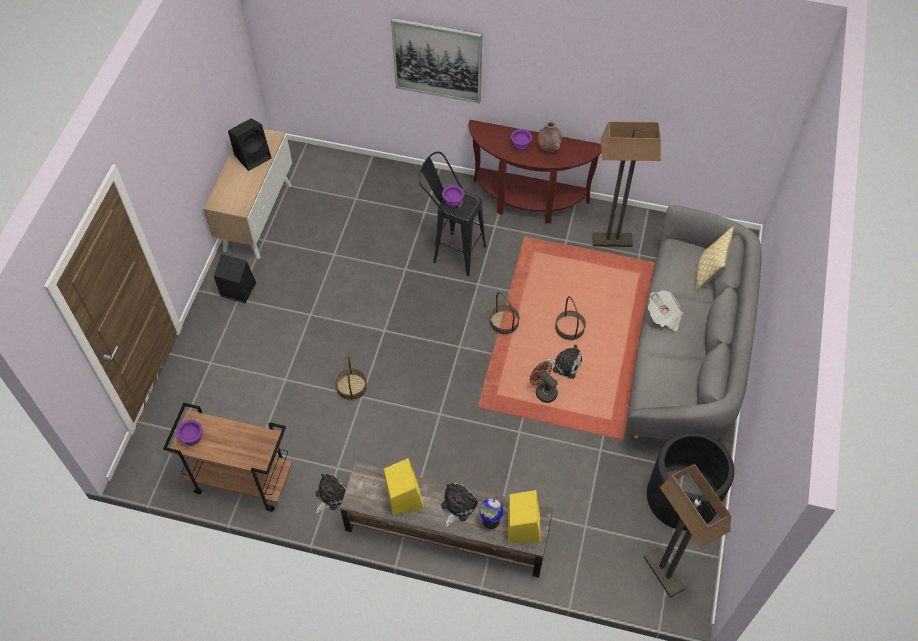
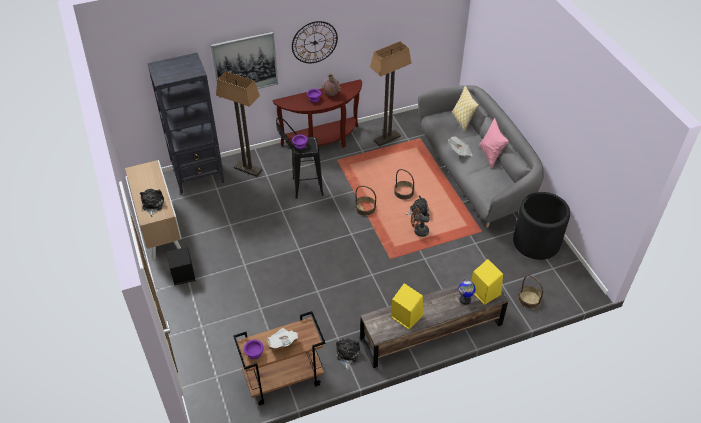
camera: 35 degrees left, 10 degrees down
(230, 443) = (283, 342): none -> newspaper
(253, 156) = (147, 181): black speaker -> none
(348, 173) = (199, 177): none -> black bookcase
(351, 387) = (306, 289): basket -> basket (529, 299)
(457, 506) = (440, 303): plush toy -> plush toy (152, 205)
(542, 70) = (314, 42): none -> wall clock
(664, 573) = (561, 283): floor lamp -> floor lamp (248, 169)
(701, 344) = (490, 155): none -> pink pillow

